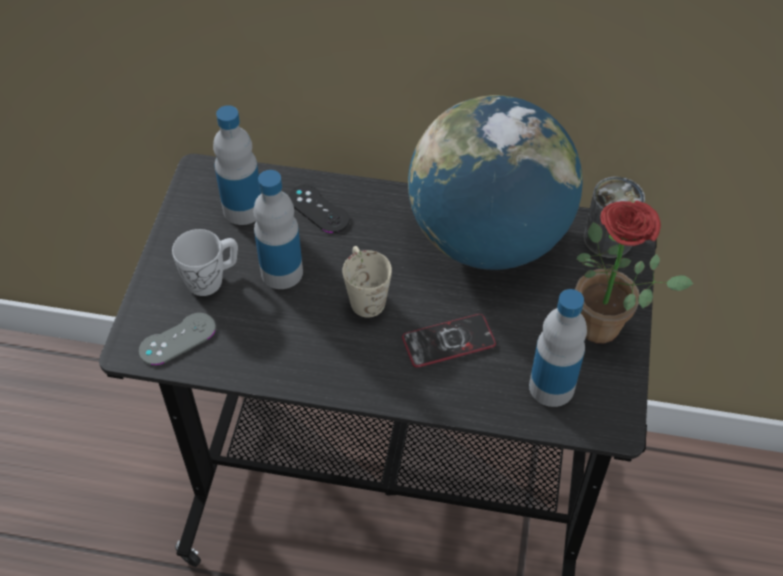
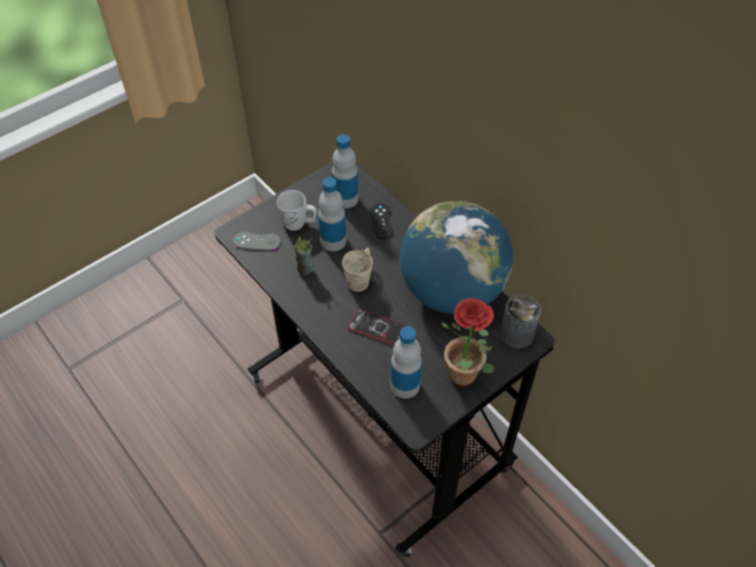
camera: 40 degrees right, 0 degrees up
(282, 332) = (305, 269): none -> cup

